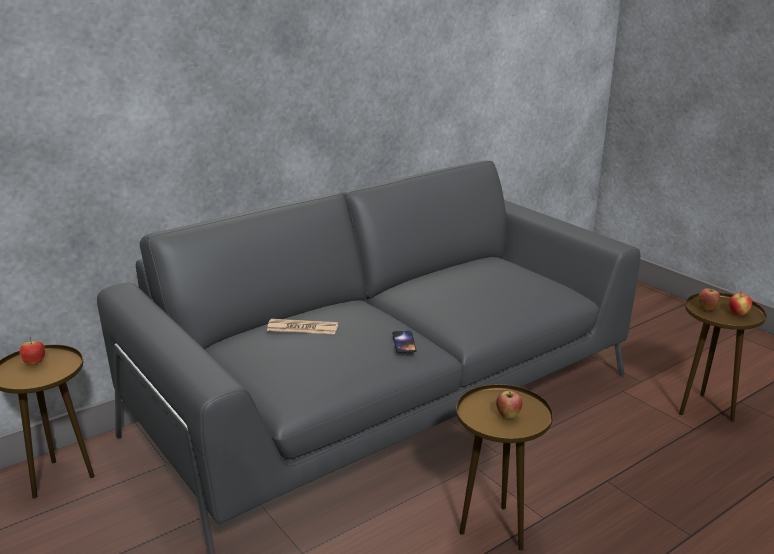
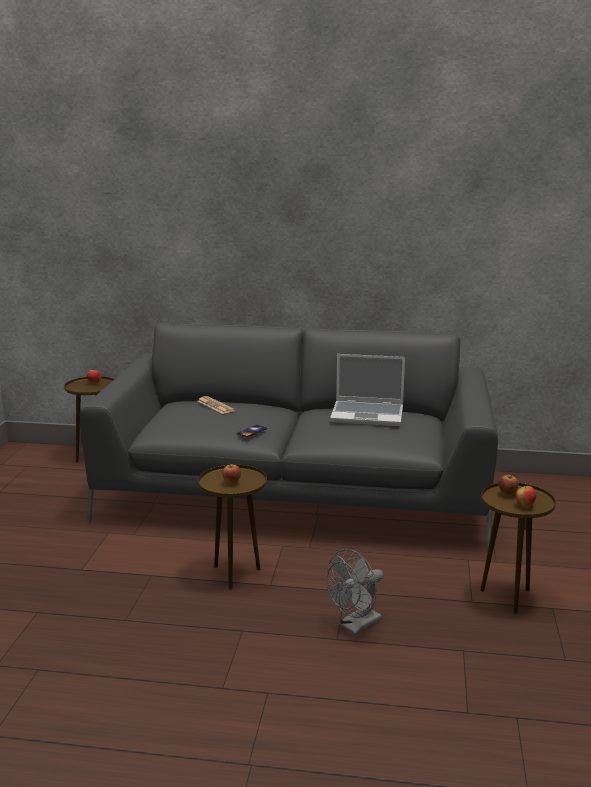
camera: 45 degrees right, 5 degrees down
(469, 275) = (368, 415): none -> laptop
(678, 511) = (356, 626): none -> grey fan

